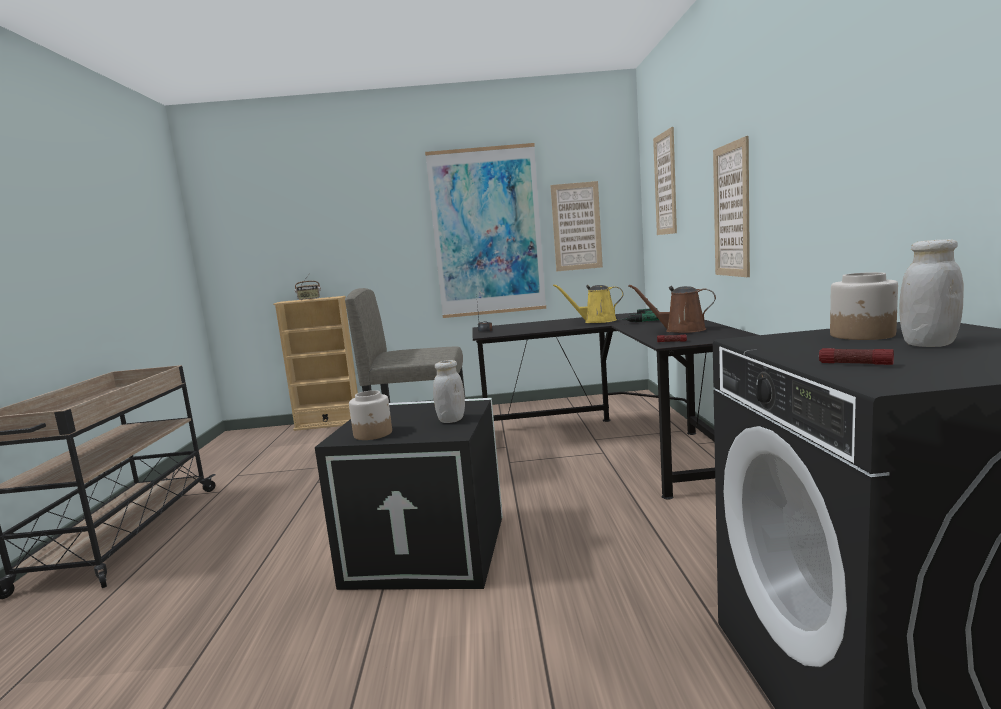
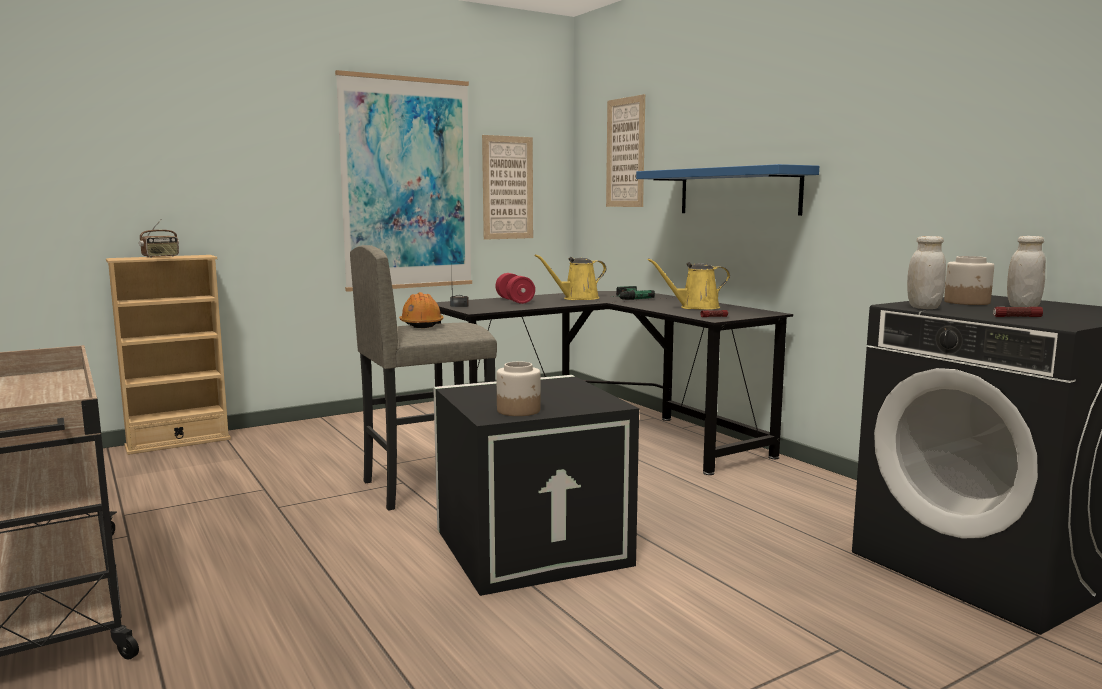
camera: 30 degrees left, 0 degrees up
(411, 349) = (421, 324): none -> orange hard hat
(451, 420) = (578, 394): white jar -> white jar (923, 308)
(540, 324) = (515, 300): none -> red dumbbell
(680, 330) = (695, 307): brown watering can -> yellow watering can
(731, 210) = (738, 191): picture -> blue shelf

